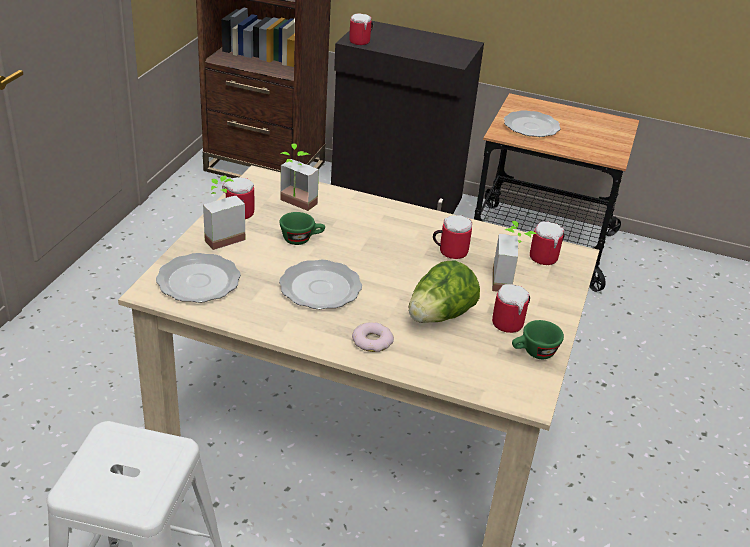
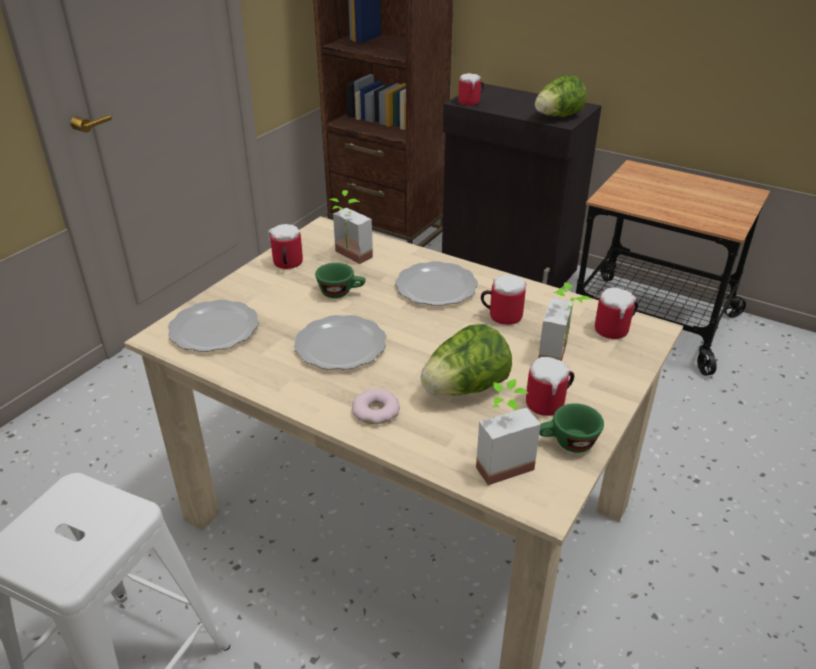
camera: 15 degrees right, 0 degrees up
(221, 236) = (258, 285): potted plant -> potted plant (499, 461)
(448, 56) = (557, 117): none -> lettuce
(531, 127) = (643, 193): plate -> plate (436, 287)

